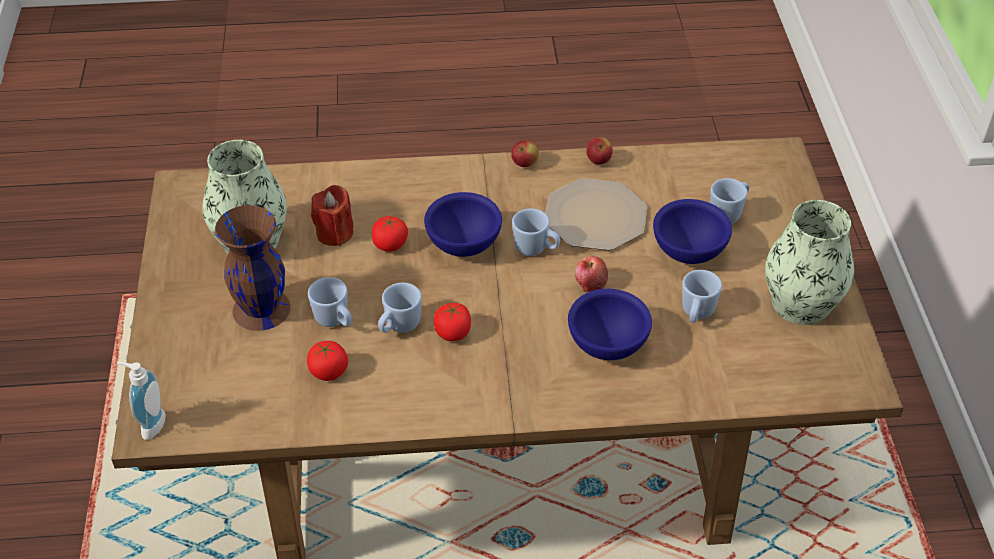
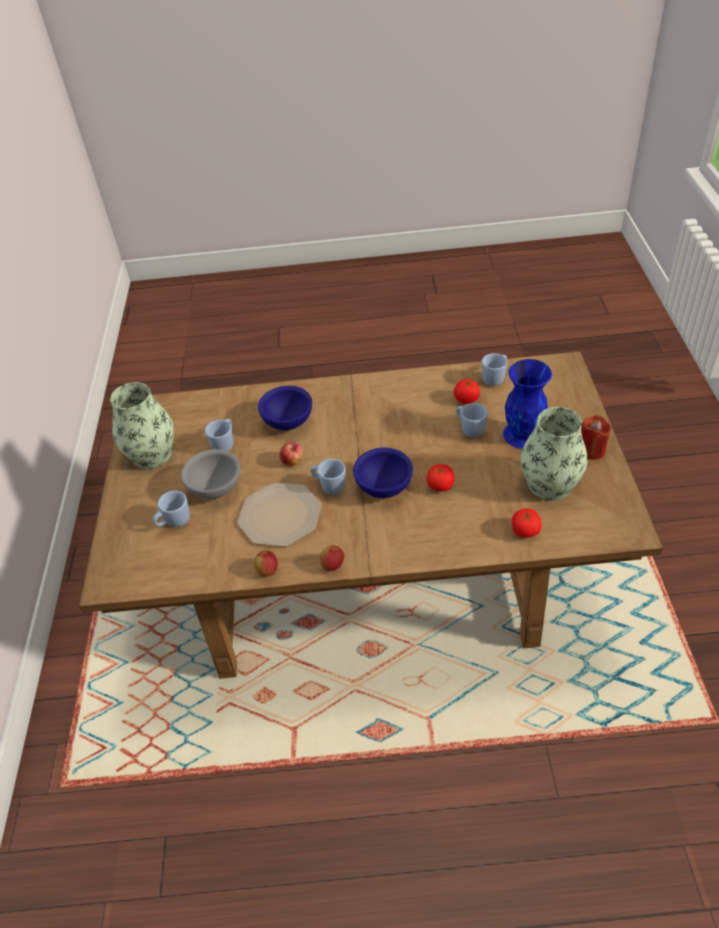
camera: 175 degrees left, 0 degrees up
(149, 424) = (566, 367): soap dispenser -> none
(260, 309) = (524, 434): brown vase -> blue vase
(334, 233) = (486, 493): red candle -> red candle (591, 450)
(399, 327) = (425, 427): blue mug -> blue mug (495, 378)
(453, 332) = (389, 425): tomato -> tomato (525, 531)
(690, 252) = (215, 488): blue bowl -> grey bowl

